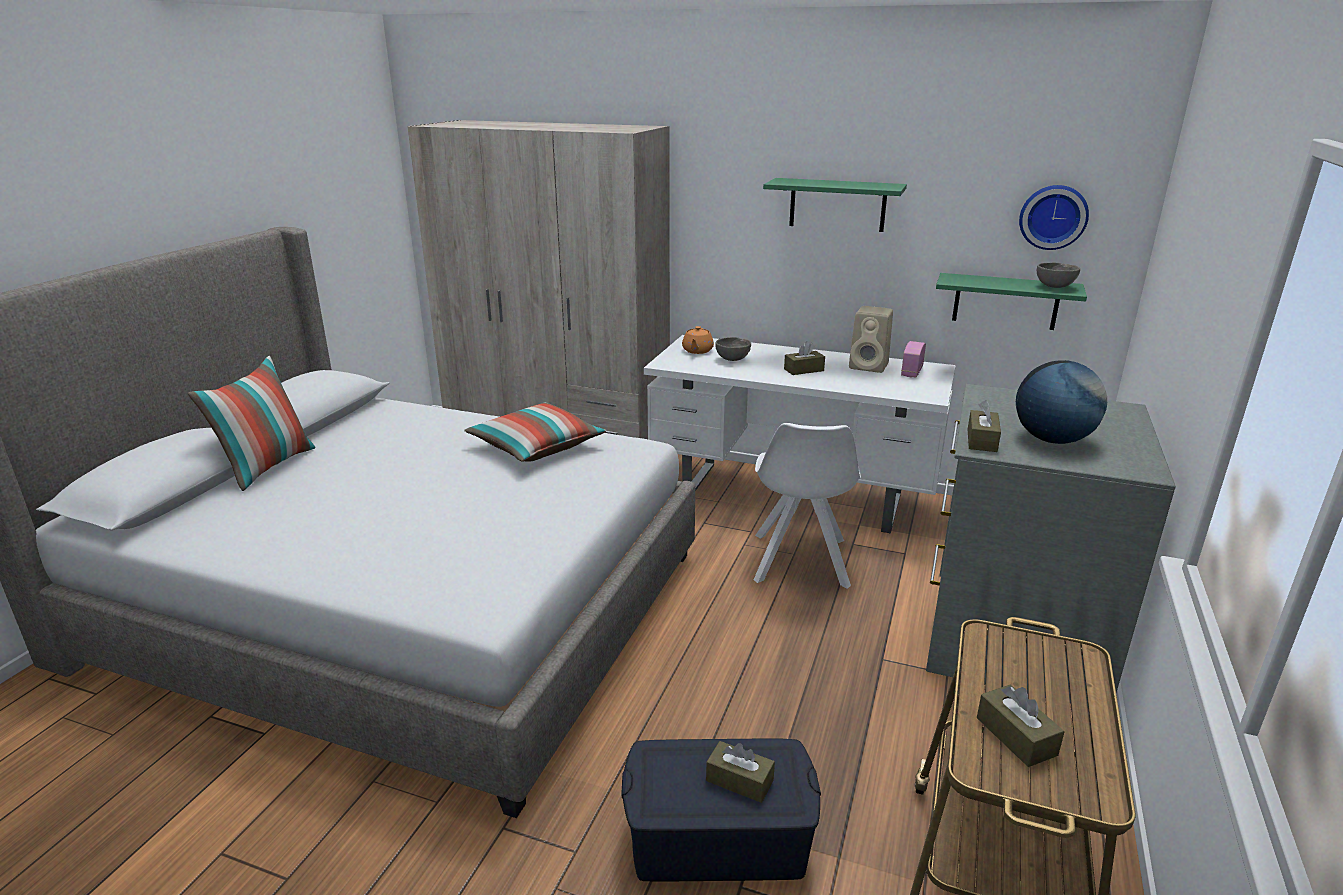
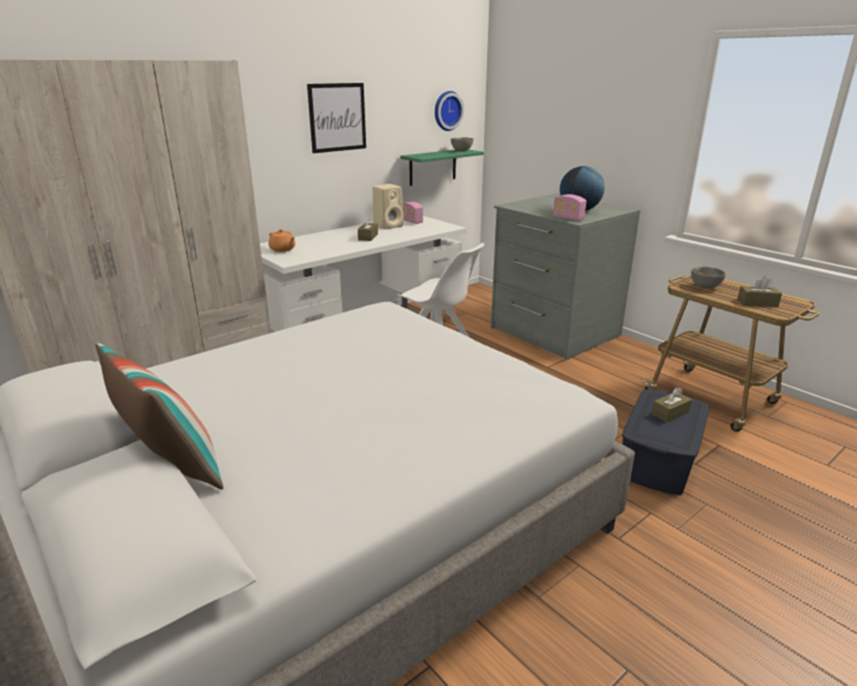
camera: 60 degrees left, 0 degrees up
(536, 447) = (334, 337): pillow -> none
(733, 360) = (318, 246): grey bowl -> grey bowl (705, 287)
(837, 205) = (337, 117): green shelf -> picture
(981, 440) = (568, 218): brown tissue box -> radio

